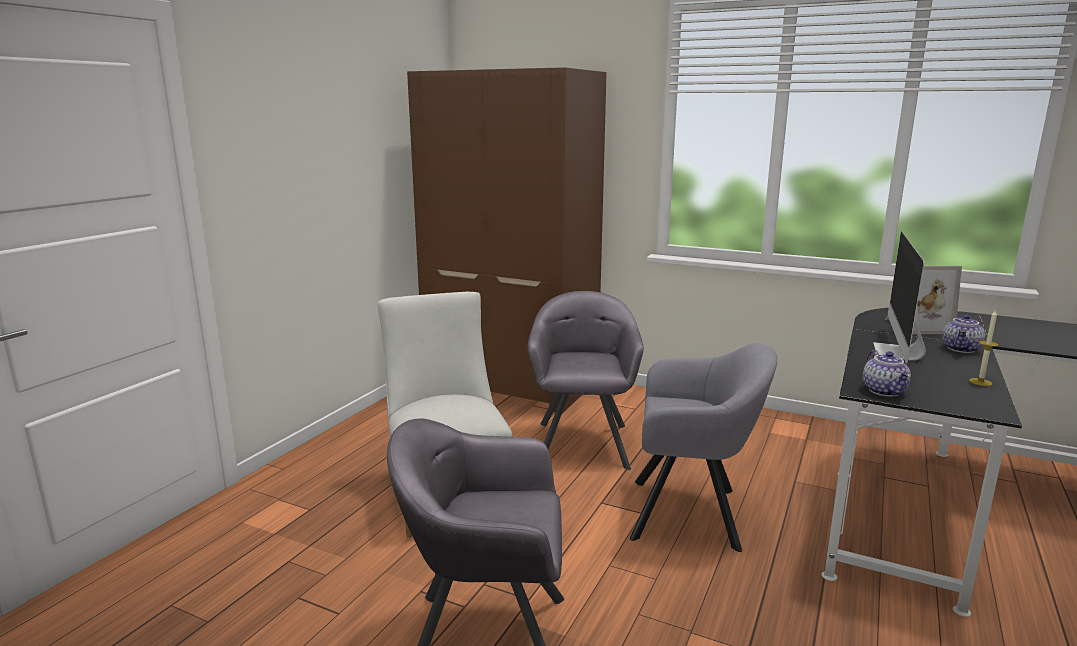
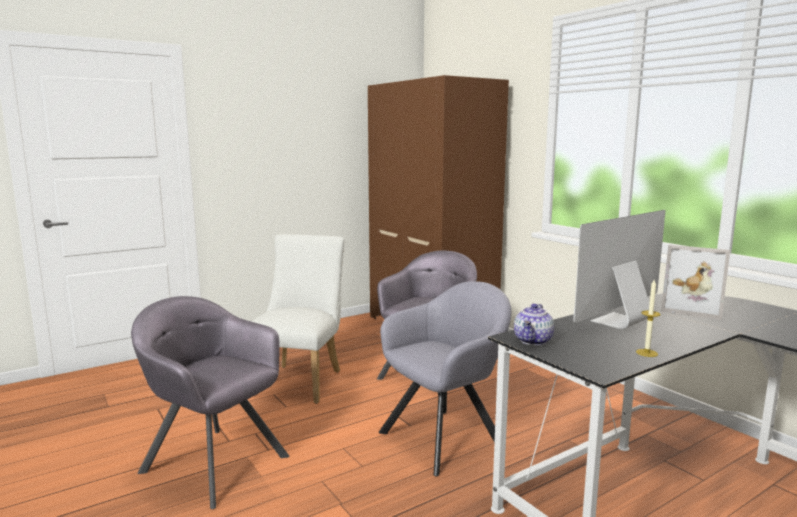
camera: 30 degrees right, 5 degrees down
(693, 514) = (447, 437): grey armchair -> grey armchair turned 75 degrees counterclockwise
(962, 349) = (695, 330): teapot -> none

